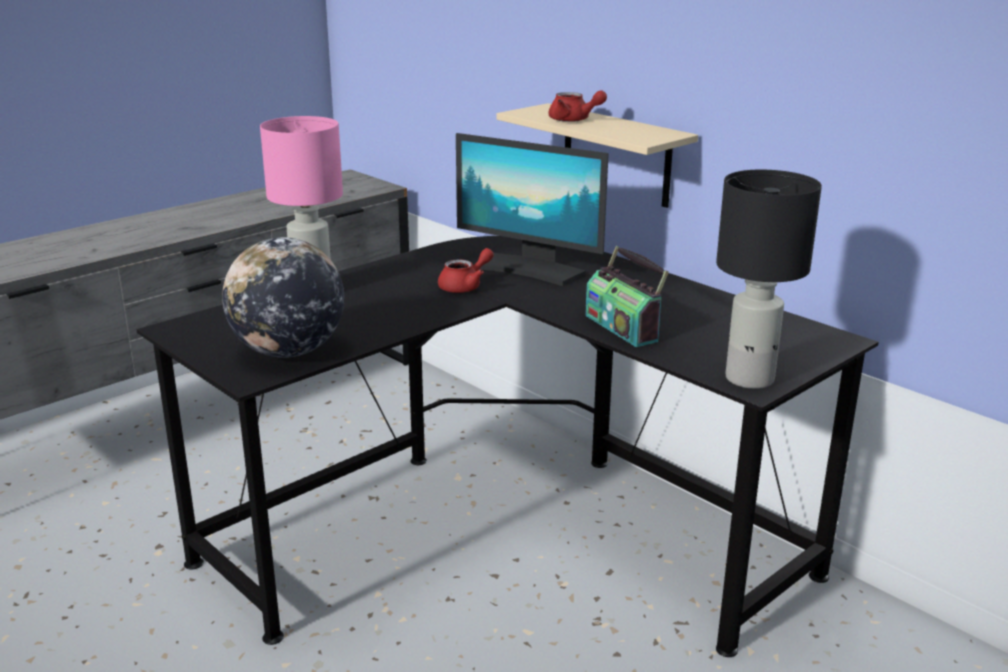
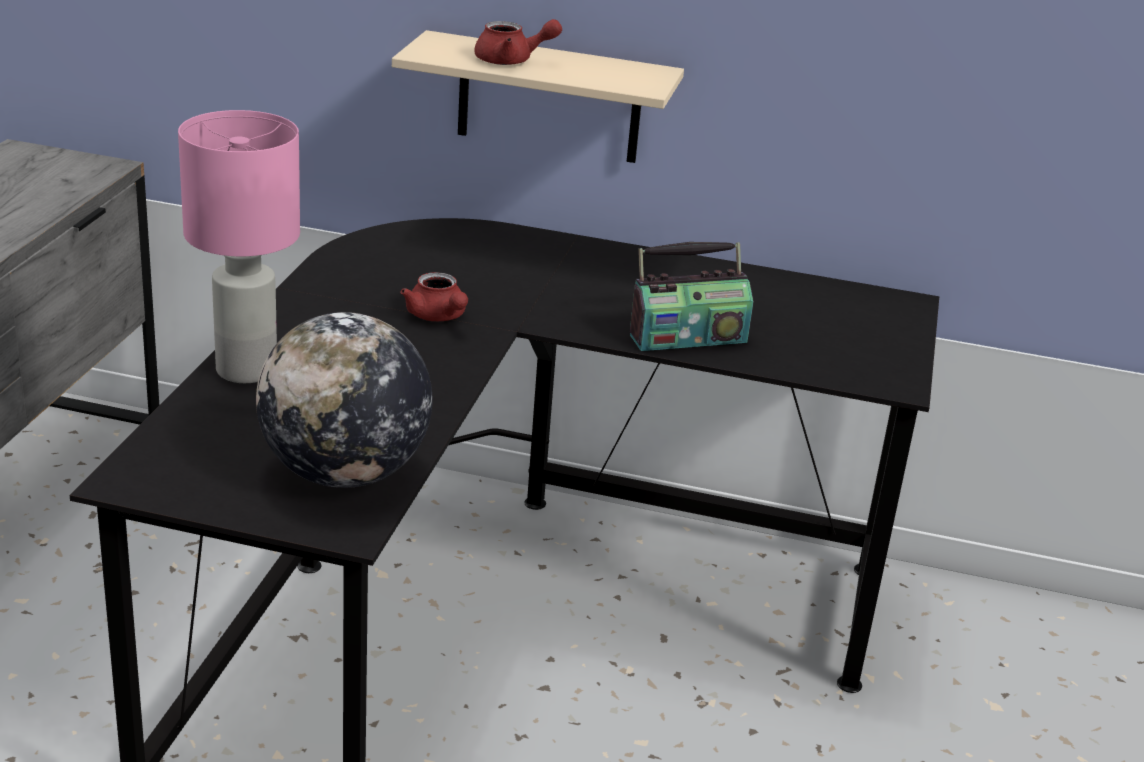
camera: 35 degrees left, 5 degrees up
(465, 286) = (438, 317): red teapot -> red teapot turned 135 degrees clockwise
(529, 269) = (482, 273): monitor -> none
(623, 327) = (687, 337): radio -> radio turned 45 degrees counterclockwise
(751, 379) = (883, 374): black table lamp -> none

